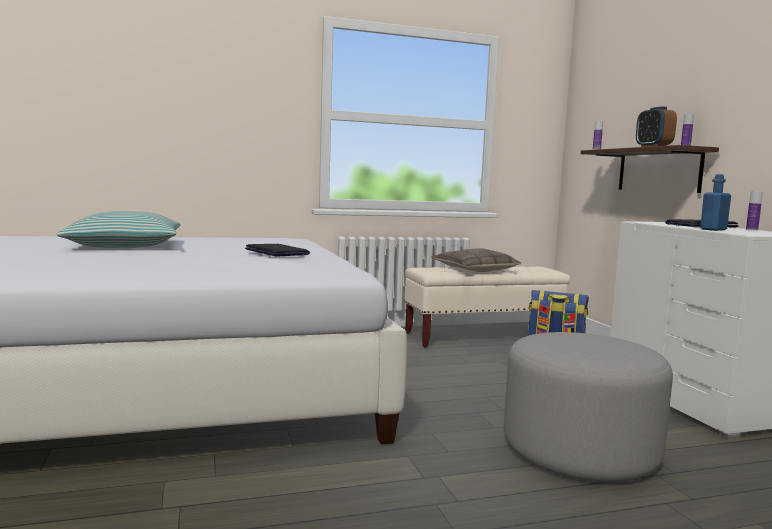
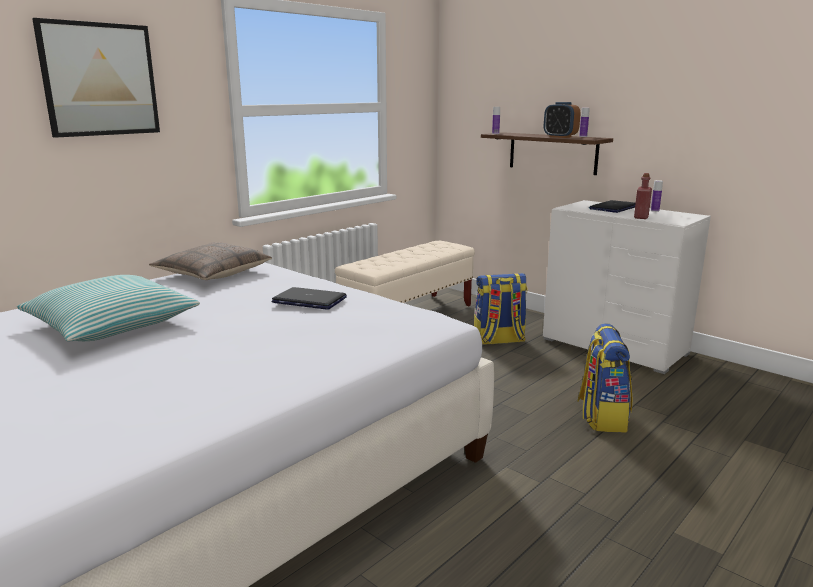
camera: 30 degrees left, 10 degrees up
(208, 79) = (100, 79): none -> picture
(474, 270) = (399, 257): pillow -> pillow (212, 273)
(579, 450) = (601, 416): grey ottoman -> backpack
(713, 229) = (641, 217): blue bottle -> red bottle

